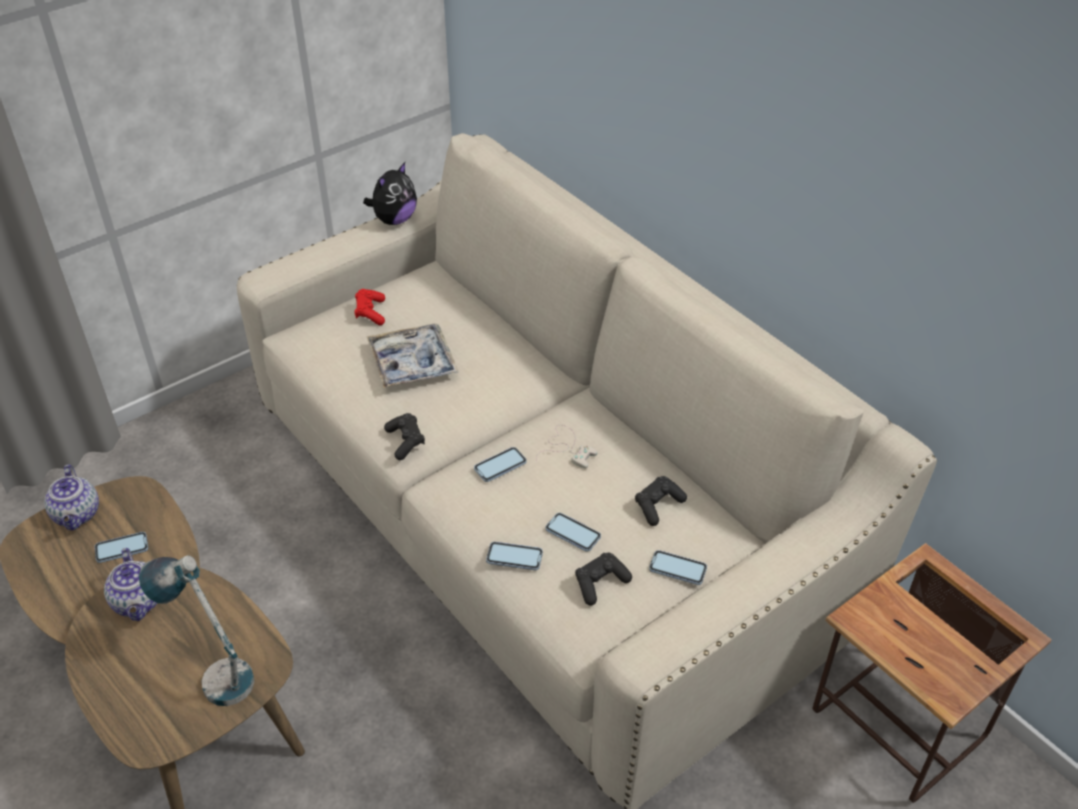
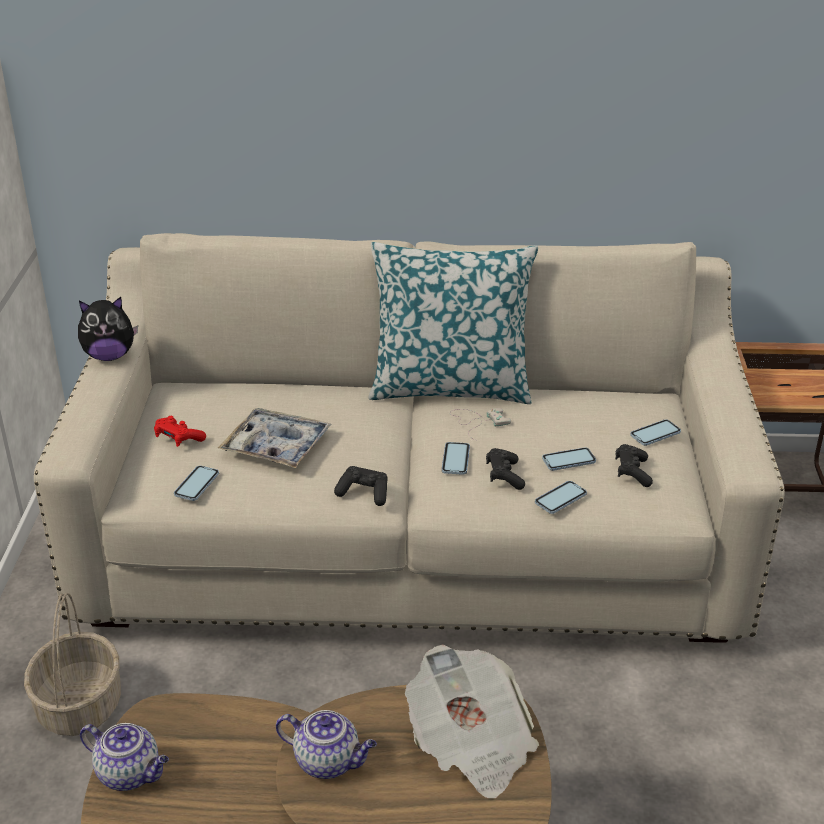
camera: 50 degrees left, 10 degrees down
(122, 548) = (221, 758): phone -> phone (197, 484)
(214, 671) = (471, 744): table lamp -> newspaper
(215, 458) = (79, 705): none -> basket
(394, 220) = (109, 356): plush toy -> plush toy turned 90 degrees clockwise
(602, 405) = (450, 387): none -> pillow
(658, 506) = (585, 413): black game controller -> black game controller (504, 476)

